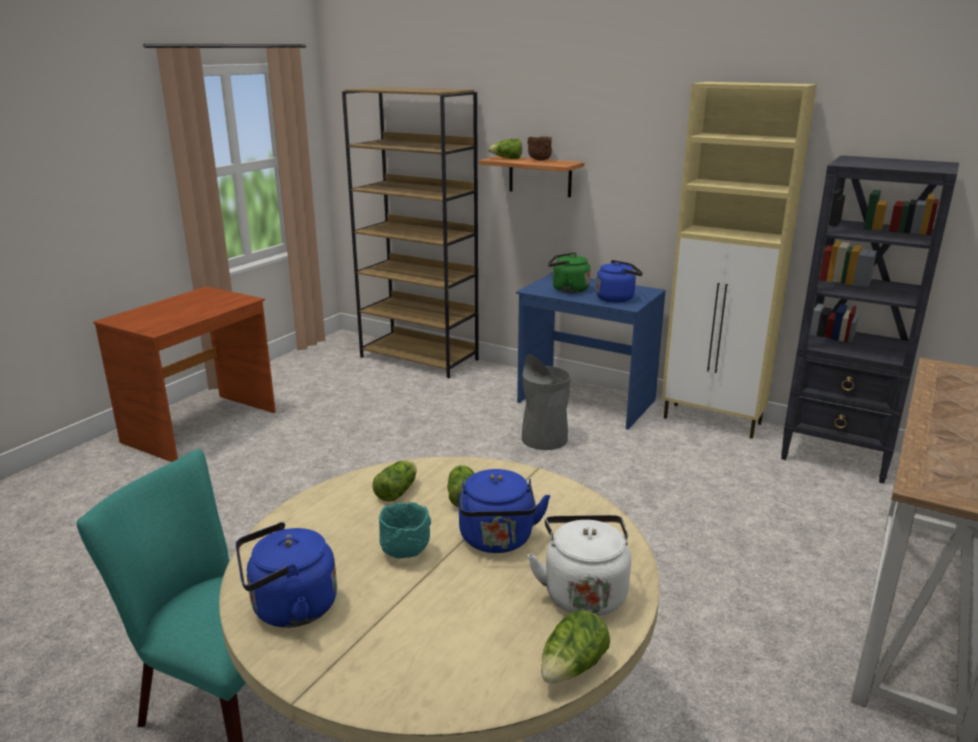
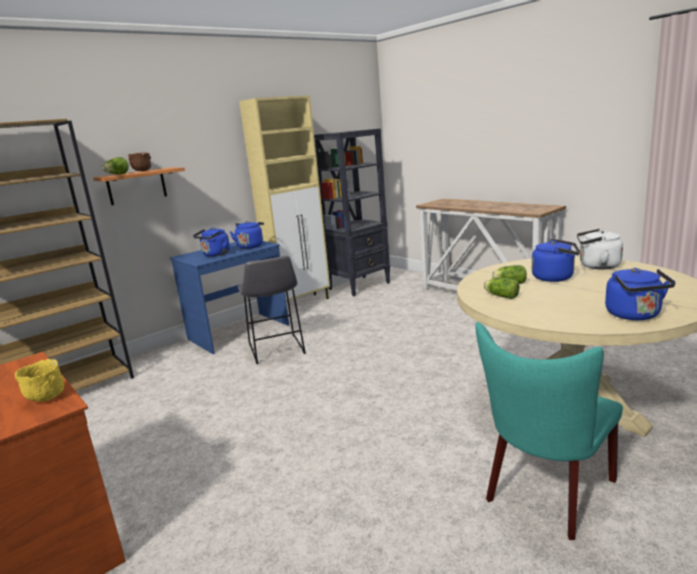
camera: 70 degrees left, 5 degrees down
(172, 322) = (47, 398): none -> yellow bowl
(404, 553) = (571, 294): turquoise bowl -> none
(544, 439) = (276, 350): grey trash can -> grey stool
(567, 289) = (215, 254): green kettle -> blue kettle
(573, 668) = (652, 269): lettuce -> none

